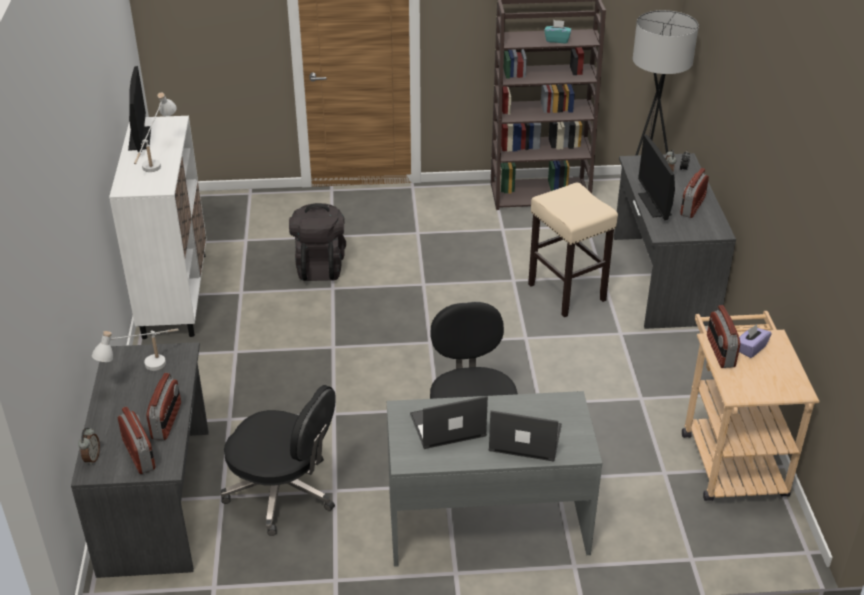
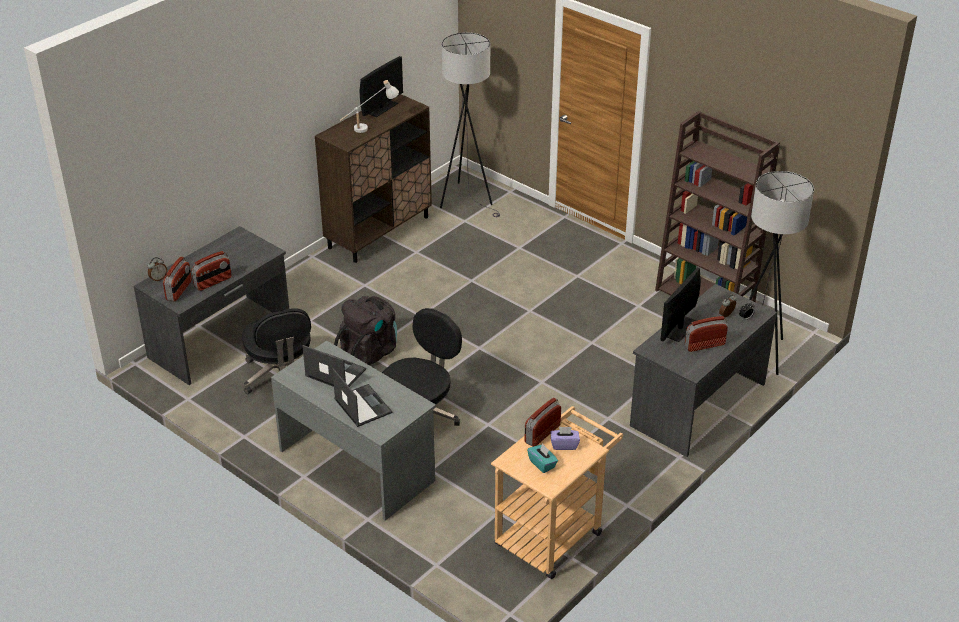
camera: 45 degrees right, 0 degrees up
(142, 371) = (238, 250): white table lamp -> none
(175, 294) = (379, 232): white cabinet -> brown cabinet
(220, 219) = (468, 199): none -> grey floor lamp
(320, 266) = (484, 262): black backpack -> black backpack (369, 351)
(557, 40) = (728, 166): turquoise tissue box -> turquoise tissue box (542, 464)
(566, 292) = (614, 371): beige stool -> none

